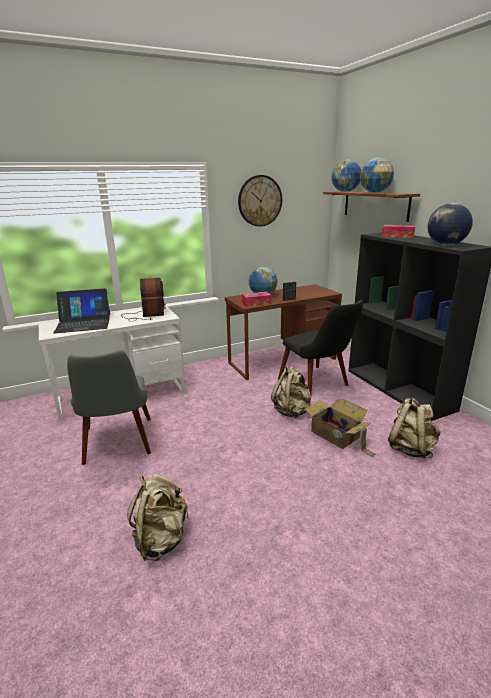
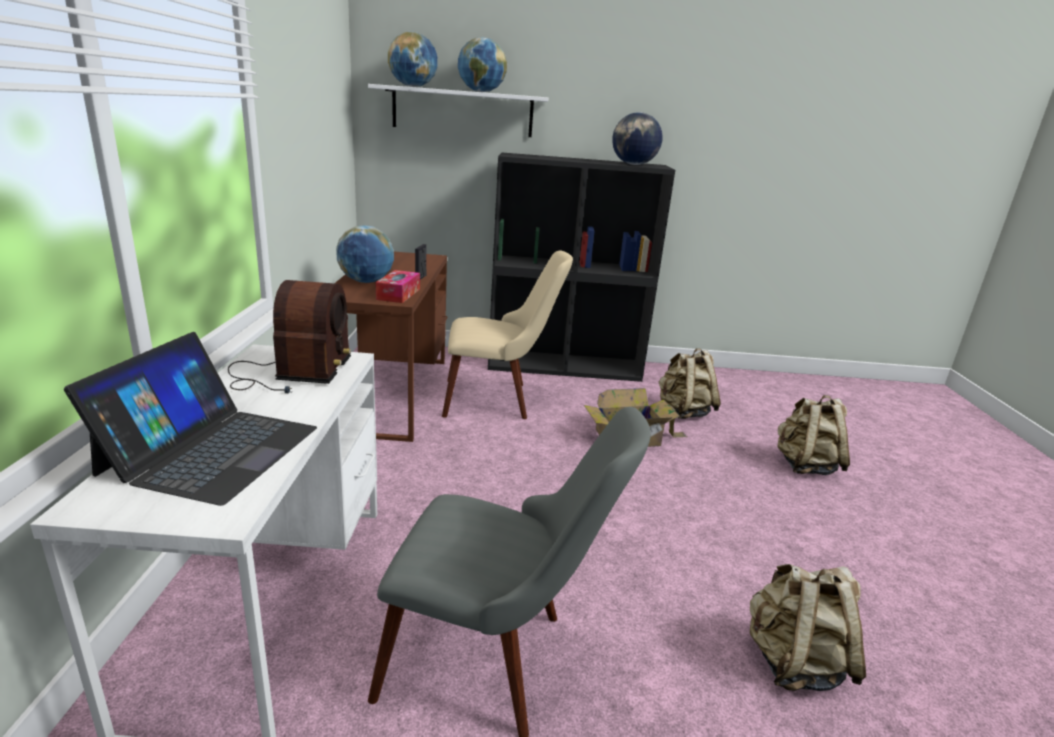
camera: 65 degrees left, 0 degrees up
(146, 315) = (291, 373): radio -> radio turned 75 degrees clockwise
(260, 201) = (301, 92): wall clock -> none
(292, 411) = (548, 442): beige backpack -> beige backpack (805, 466)
(319, 385) = (499, 399): black chair -> beige chair
(375, 205) = (462, 112): brown shelf -> white shelf
(397, 236) = (546, 157): tissue box -> none

